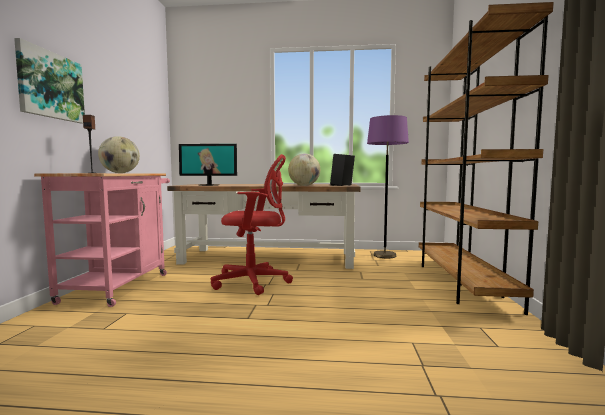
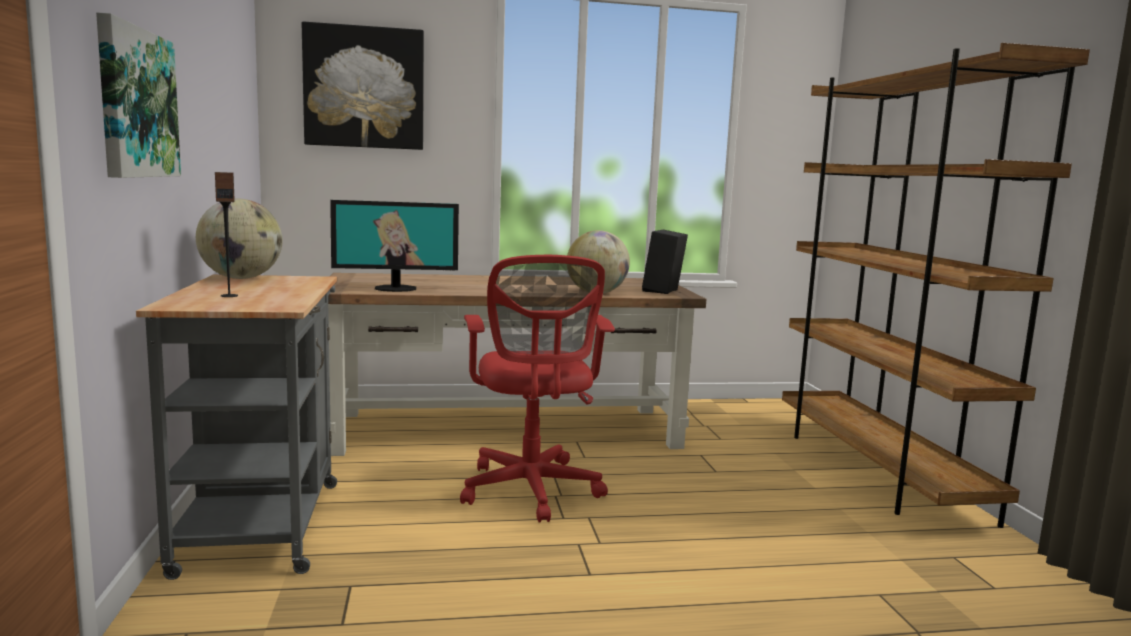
camera: 15 degrees left, 5 degrees up
(120, 285) = (262, 520): pink cart -> grey cart
(212, 100) = (364, 88): none -> picture
(255, 282) = (531, 492): red office chair -> red office chair turned 90 degrees clockwise
(384, 255) = (715, 414): purple floor lamp -> none

